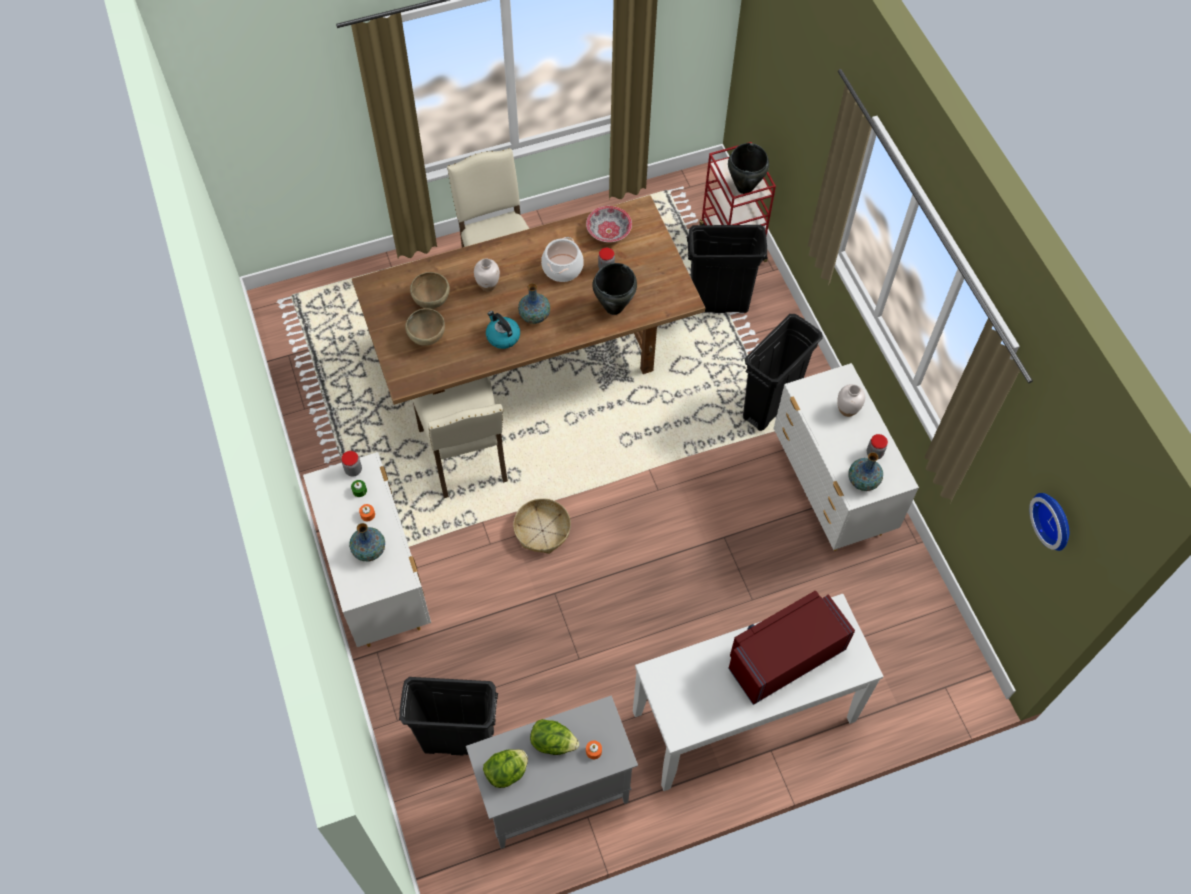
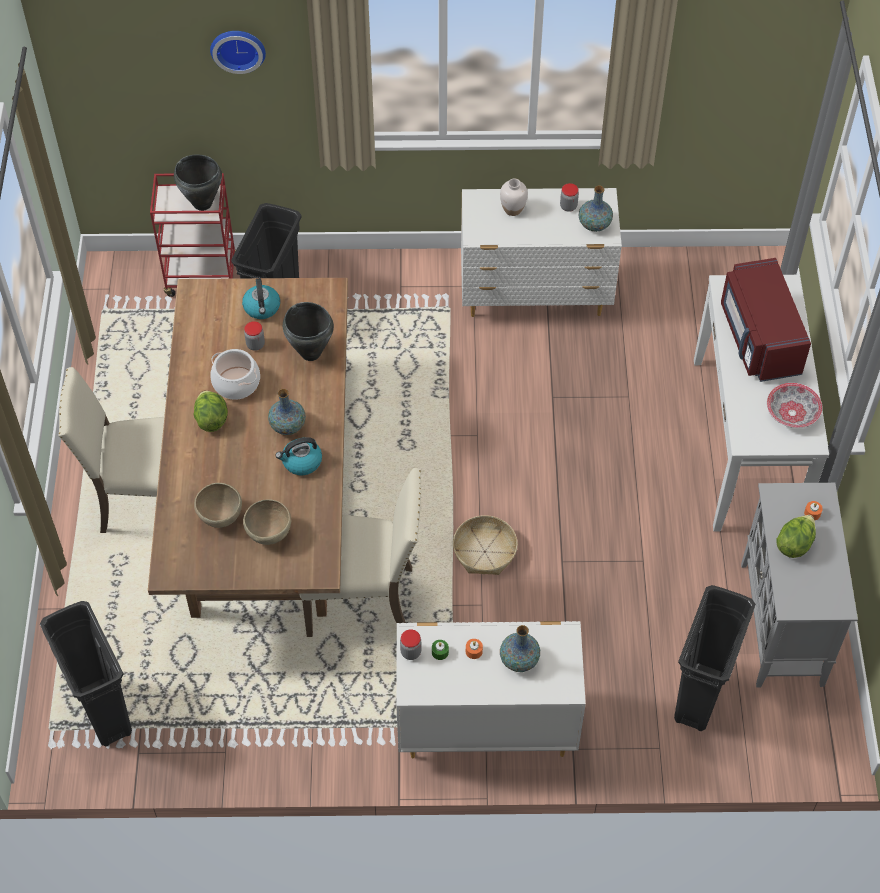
camera: 70 degrees left, 5 degrees down
(488, 285) = (225, 457): white vase -> none
(507, 772) = (814, 591): lettuce -> lettuce (211, 419)
(608, 231) = (207, 328): bowl -> bowl (791, 413)
(645, 259) = (262, 308): none -> kettle
(770, 405) = (419, 311): black trash can -> black trash can (103, 710)
(1054, 519) = (762, 55): wall clock -> wall clock (238, 48)

